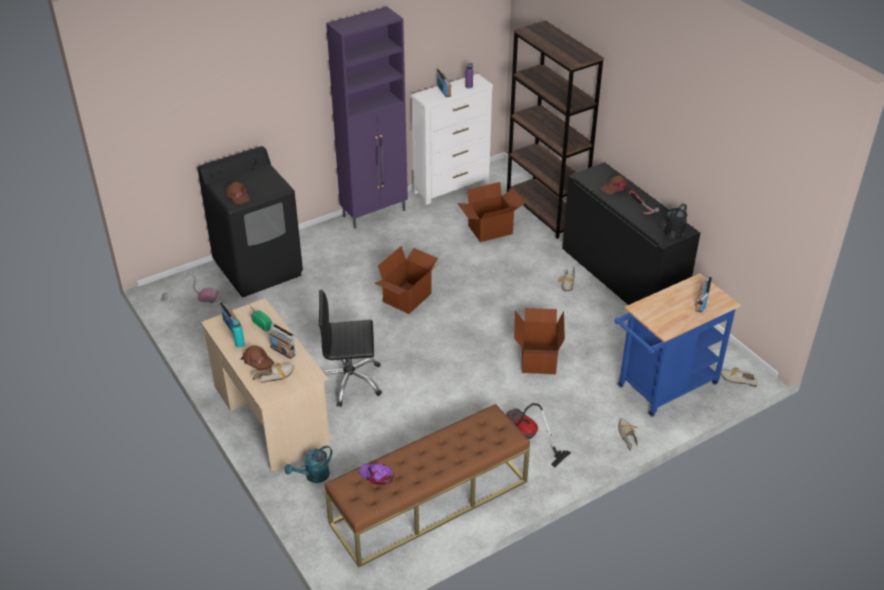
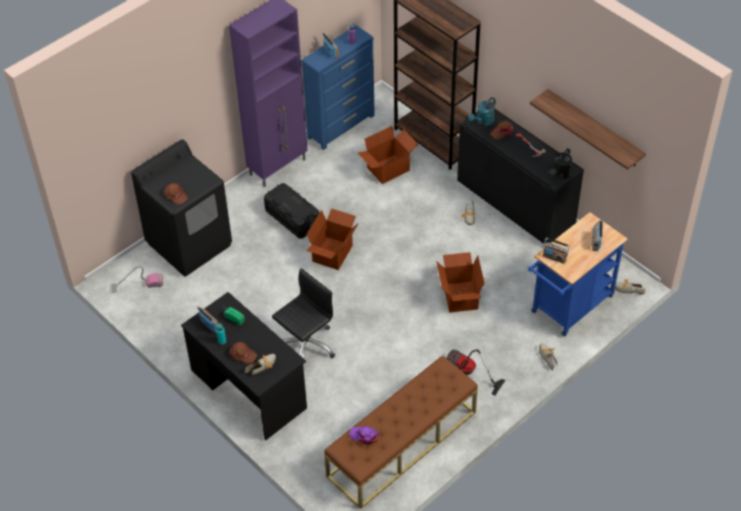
camera: 10 degrees left, 10 degrees up
(271, 415) = (248, 389): beige desk -> black desk
(283, 350) = (260, 341): radio -> radio (554, 257)
(313, 476) = (301, 438): turquoise watering can -> turquoise watering can (483, 122)
(349, 381) = (305, 345): black office chair -> black office chair turned 150 degrees clockwise
(375, 260) = (292, 218): none -> black storage box
(452, 187) = (341, 126): white dresser -> blue dresser
(716, 179) = (594, 129): none -> shelf

